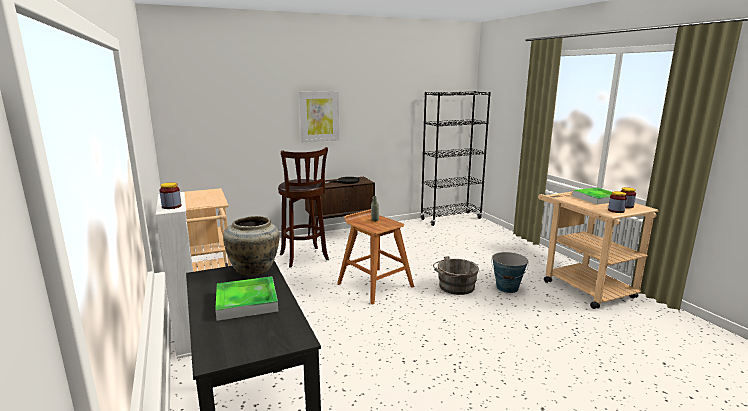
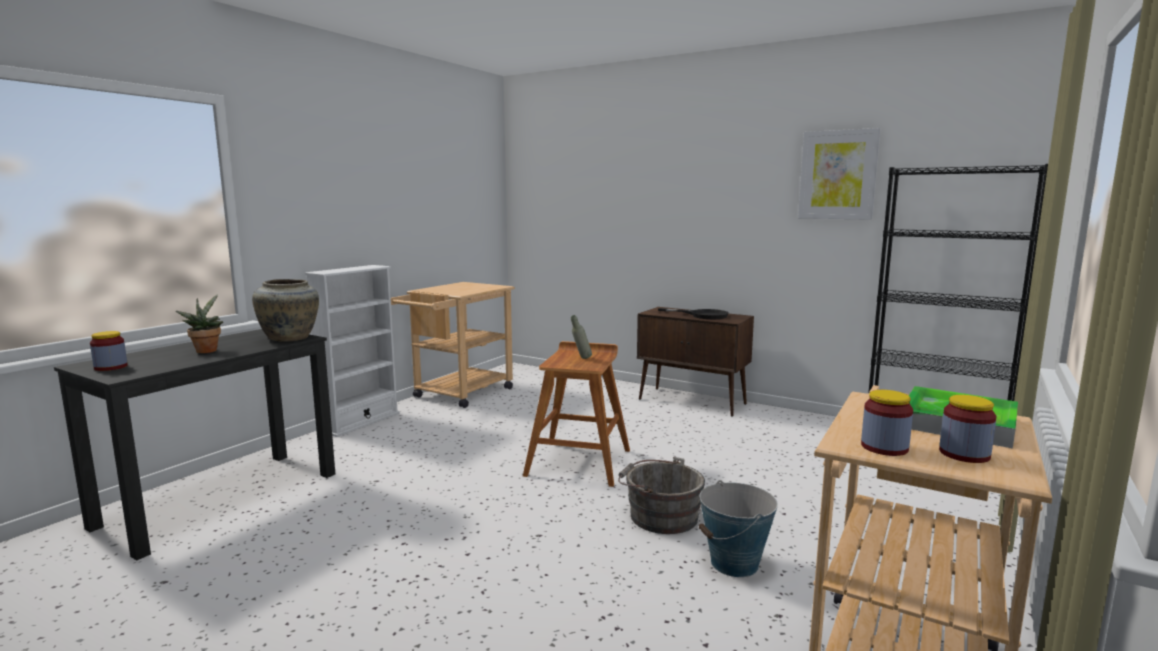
camera: 55 degrees right, 5 degrees down
(171, 206) = (332, 270): jar -> jar (111, 367)
(247, 301) = (206, 350): tray -> potted plant
(305, 258) = (591, 407): brown stool -> none
(319, 116) = (691, 209): picture -> picture (838, 175)

